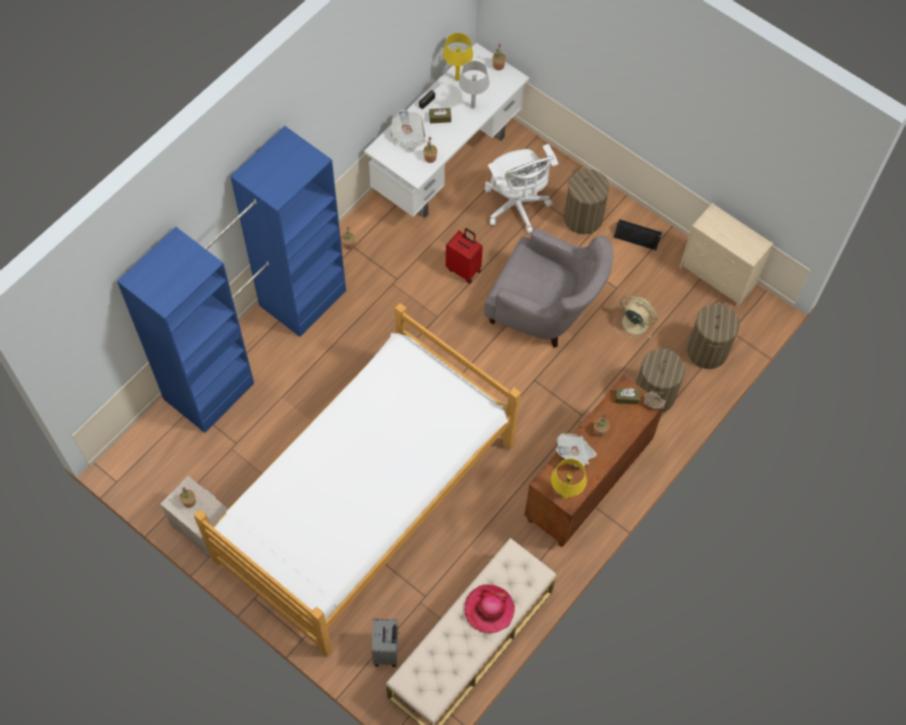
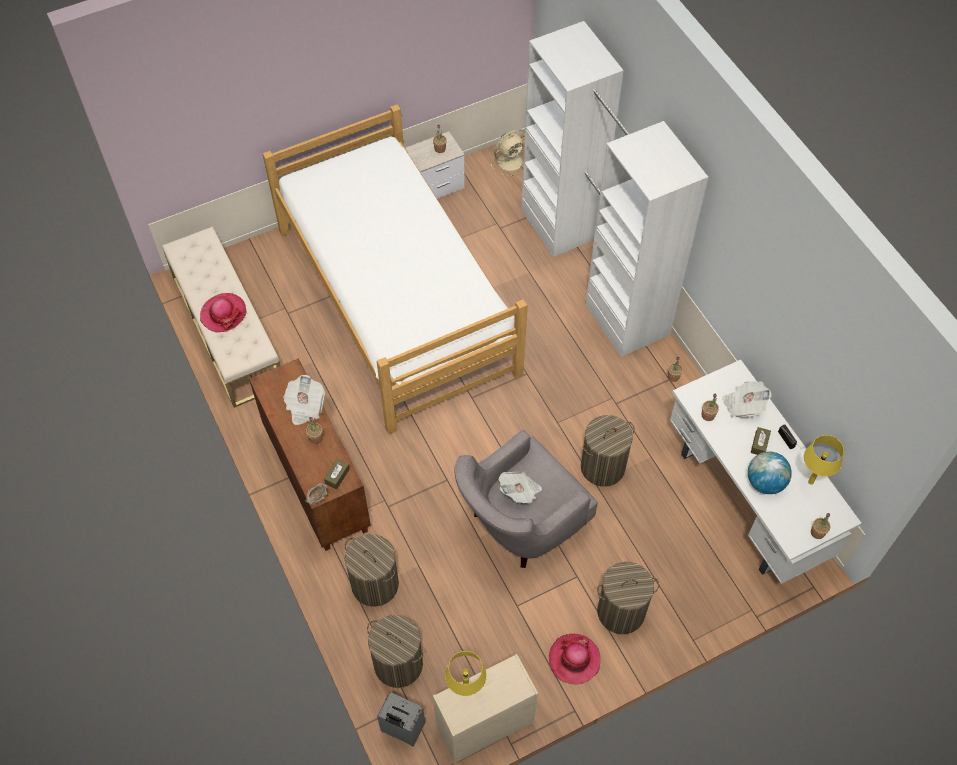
camera: 115 degrees right, 5 degrees down
(257, 343) = (593, 271): blue wardrobe -> white wardrobe
(387, 650) = (259, 271): grey suitcase -> grey suitcase (402, 730)
(464, 269) = (602, 467): red suitcase -> laundry basket
(472, 107) = (765, 482): grey table lamp -> globe
(516, 207) = (661, 548): white office chair -> none
(545, 289) = (520, 492): none -> newspaper
(565, 496) = (269, 381): yellow table lamp -> yellow table lamp (466, 692)
(634, 322) = (468, 604): beige fan -> beige fan (511, 161)
(637, 236) = (574, 659): black speaker -> hat

